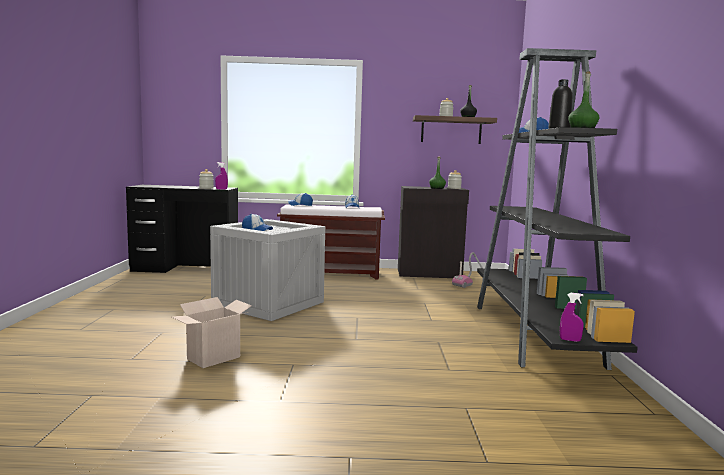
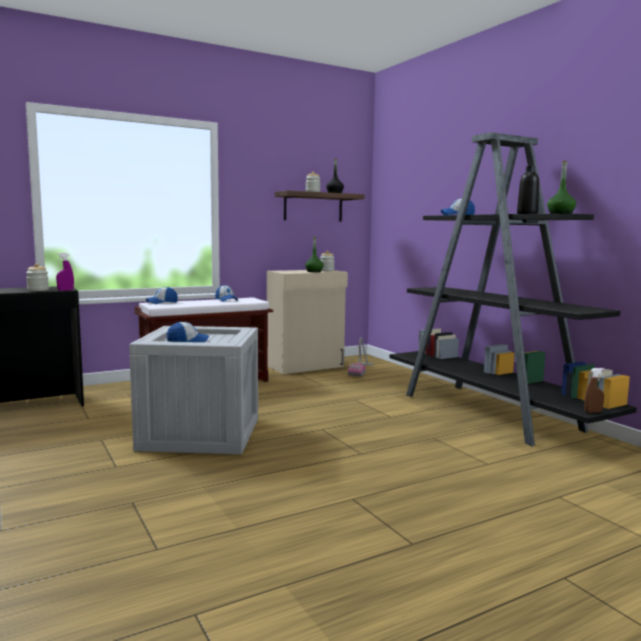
camera: 30 degrees left, 0 degrees up
(213, 359) = (259, 518): cardboard box -> none
(429, 274) = (306, 366): black cabinet -> beige cabinet
(570, 340) = (593, 412): purple spray bottle -> brown spray bottle

